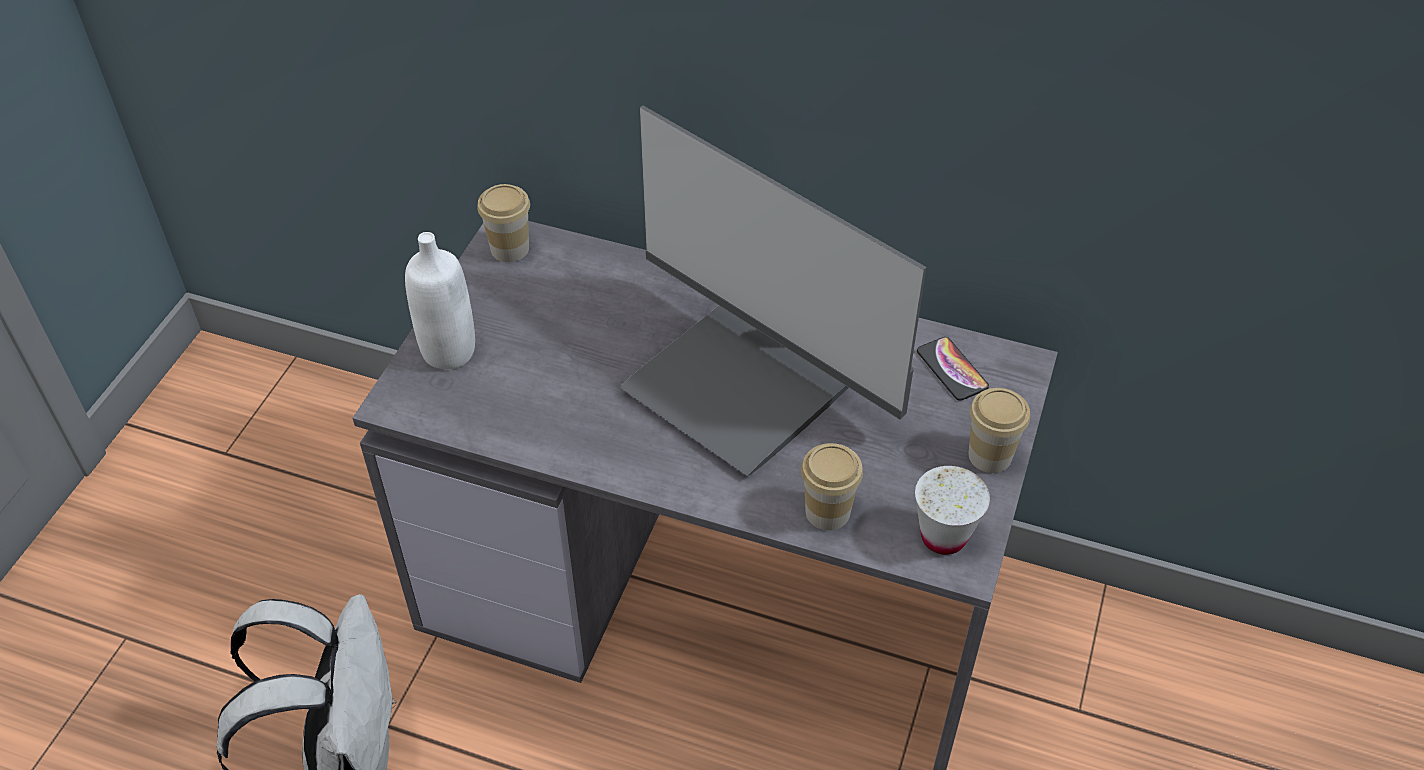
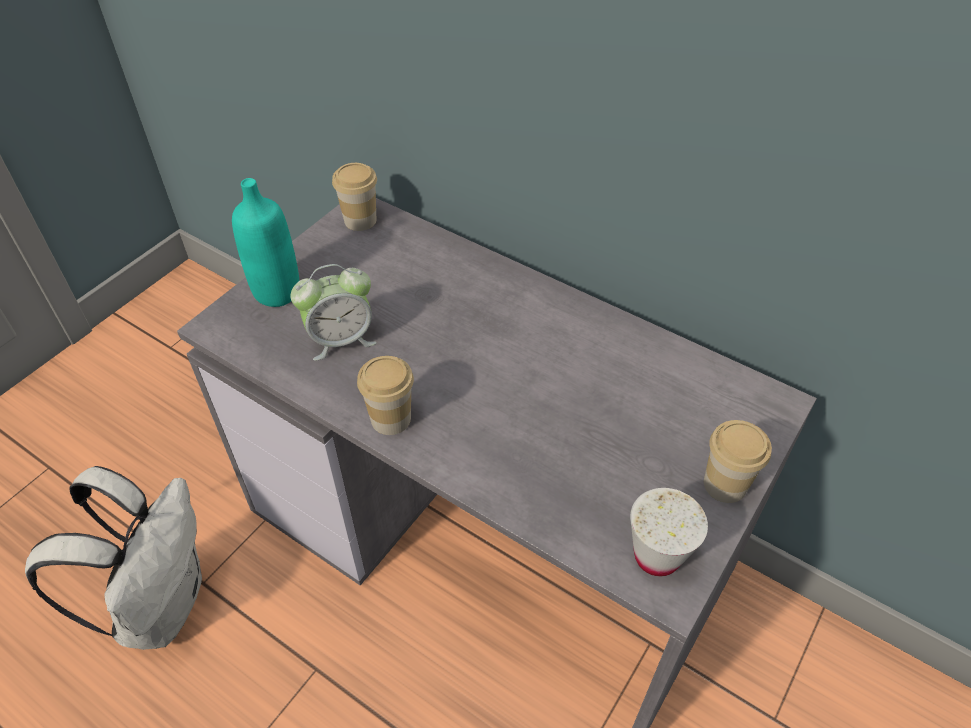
camera: 15 degrees right, 0 degrees up
(449, 351) = (277, 292): white bottle -> turquoise bottle
(545, 390) = (341, 339): none -> alarm clock
(743, 383) = (513, 368): monitor -> none
(827, 512) = (551, 505): cup -> cup (391, 419)
(952, 369) = (709, 394): phone -> none

